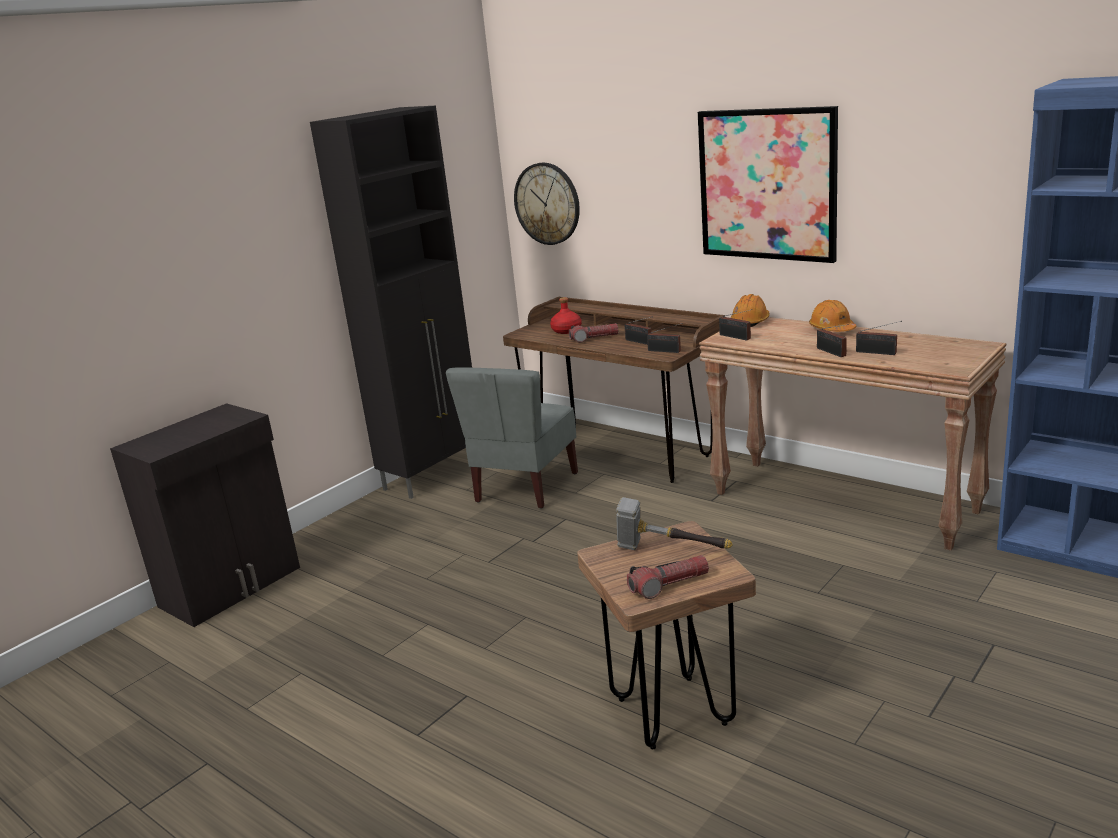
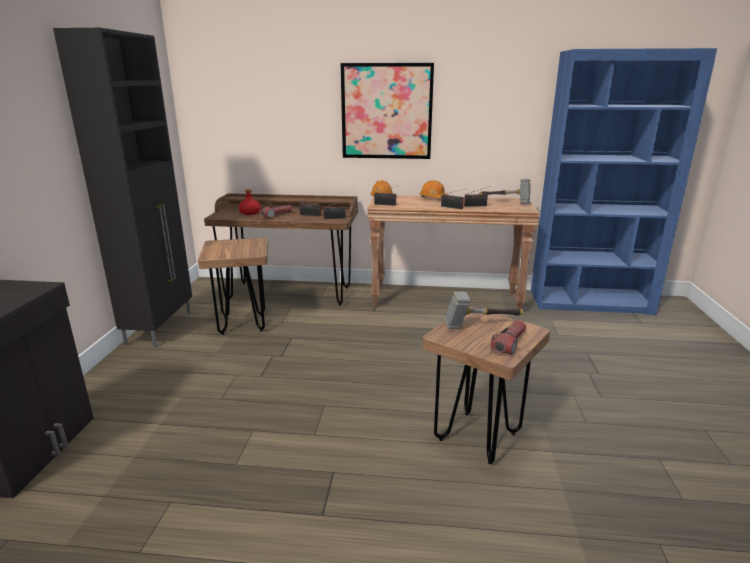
camera: 35 degrees left, 0 degrees up
(525, 487) = (242, 324): grey chair -> brown stool
(547, 203) = (216, 127): wall clock -> none
(944, 349) = (505, 202): none -> hammer

